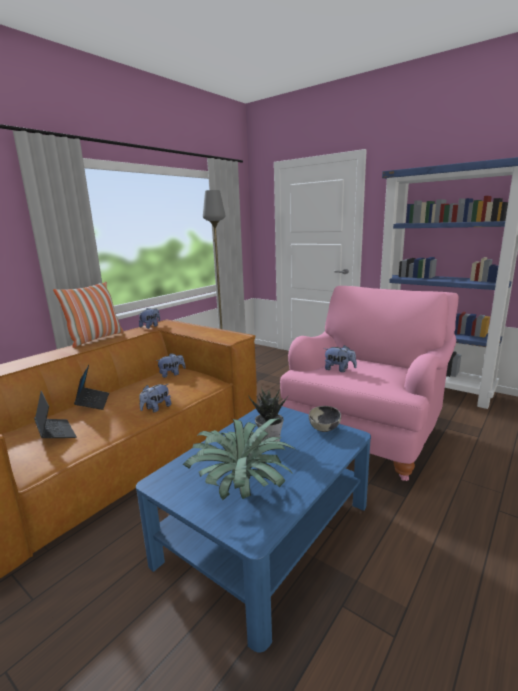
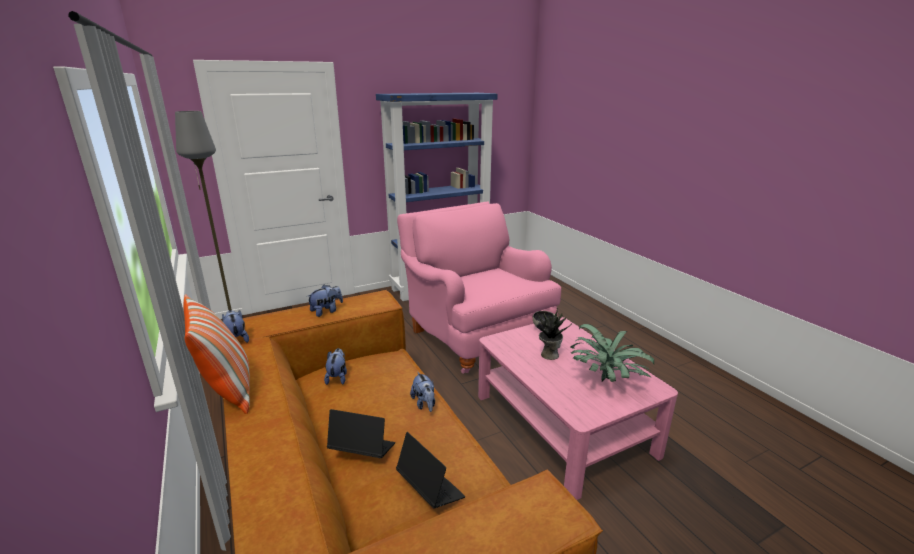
camera: 65 degrees left, 5 degrees up
(56, 433) = (430, 488): laptop -> laptop turned 60 degrees clockwise
(265, 531) = (562, 423): blue coffee table -> pink coffee table
(339, 369) = (484, 287): plush toy -> plush toy (326, 311)

